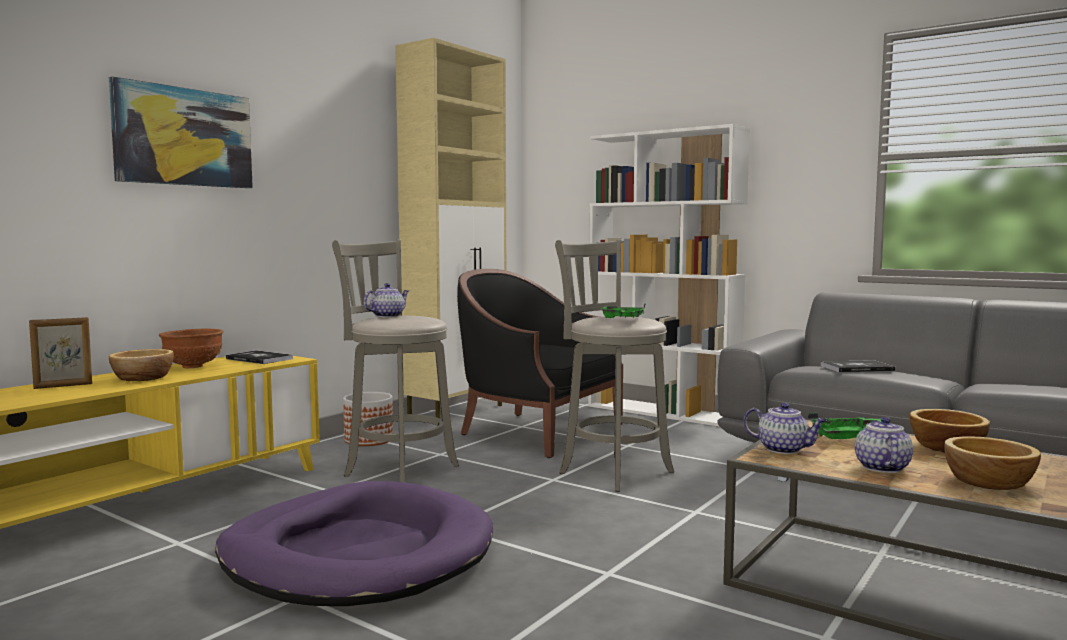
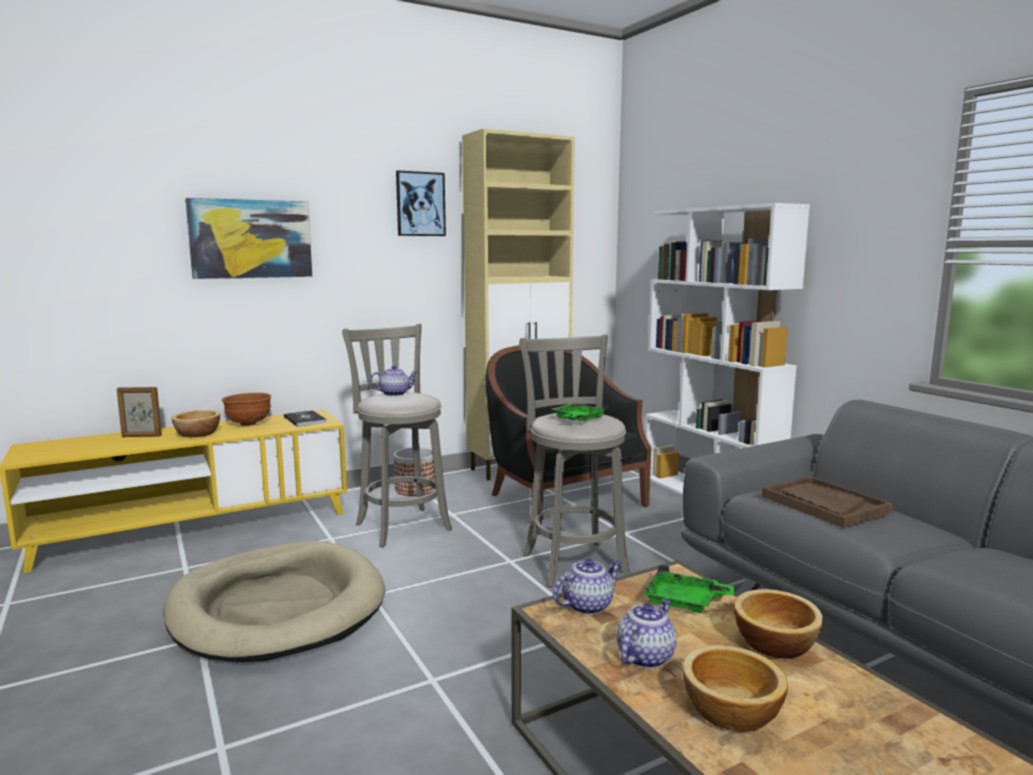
camera: 25 degrees right, 5 degrees up
(356, 115) = (420, 204): none -> picture
(357, 554) = (277, 607): purple dog bed -> beige dog bed
(784, 449) = (588, 605): teapot -> teapot turned 90 degrees counterclockwise
(857, 368) = (824, 504): book -> brown tray

